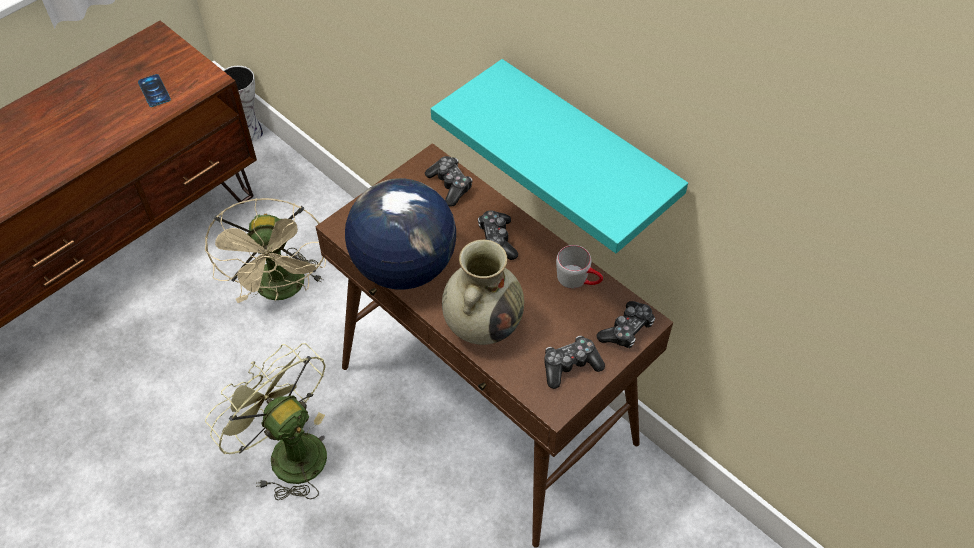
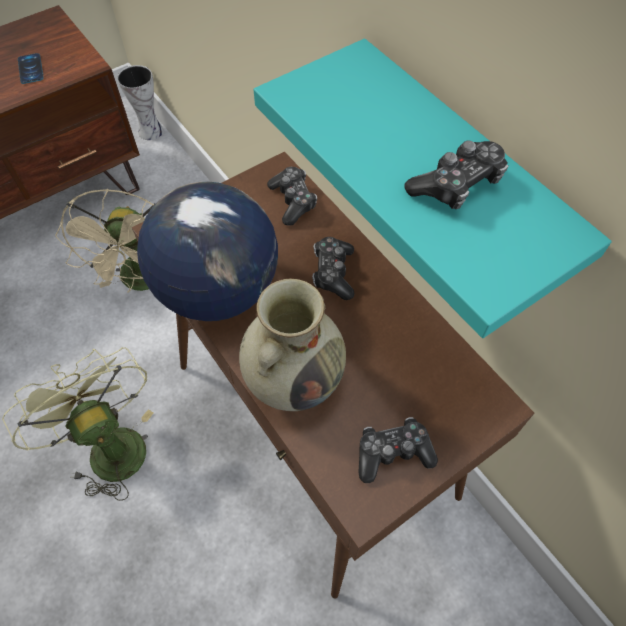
camera: 10 degrees right, 5 degrees up
(578, 280) = (422, 337): grey mug -> none
(627, 330) = (473, 414): game controller -> game controller (456, 185)

